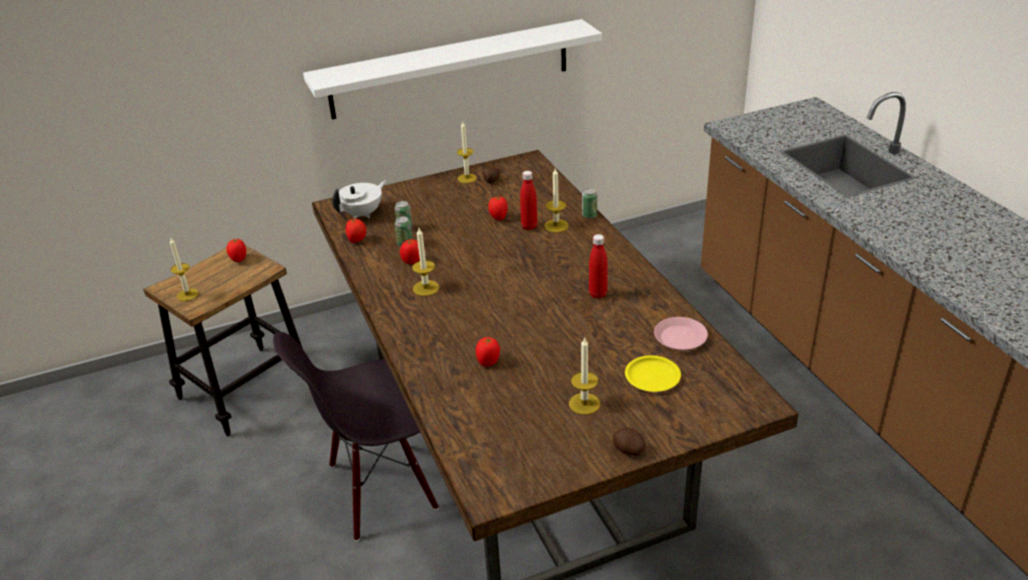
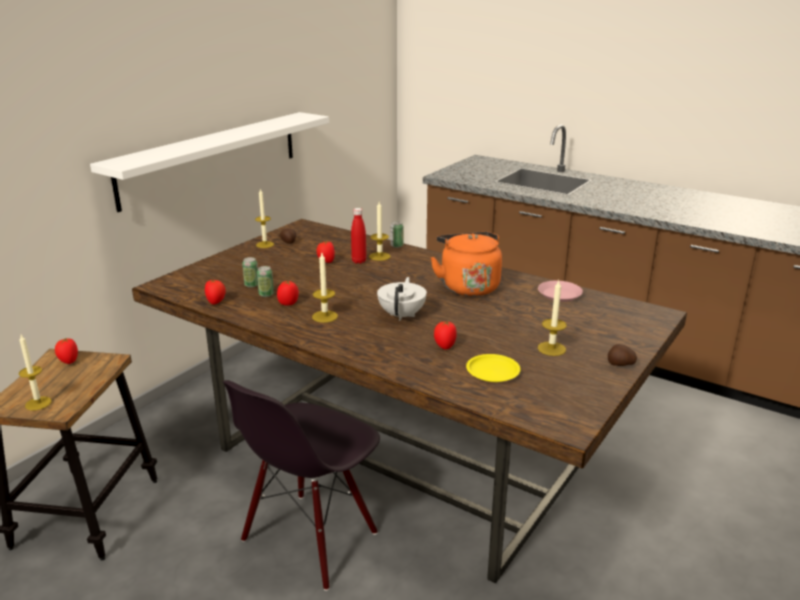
camera: 35 degrees left, 10 degrees down
(363, 214) = (197, 284): white teapot -> white teapot (402, 315)
(598, 294) = (468, 286): red bottle -> orange kettle
(652, 377) = (574, 320): yellow plate -> yellow plate (492, 372)

